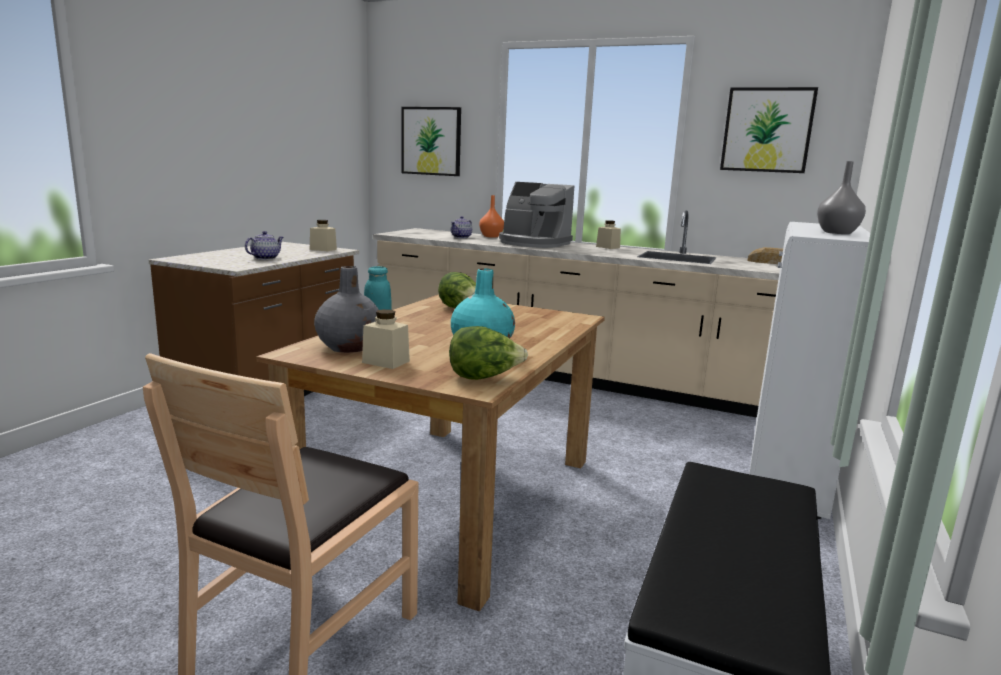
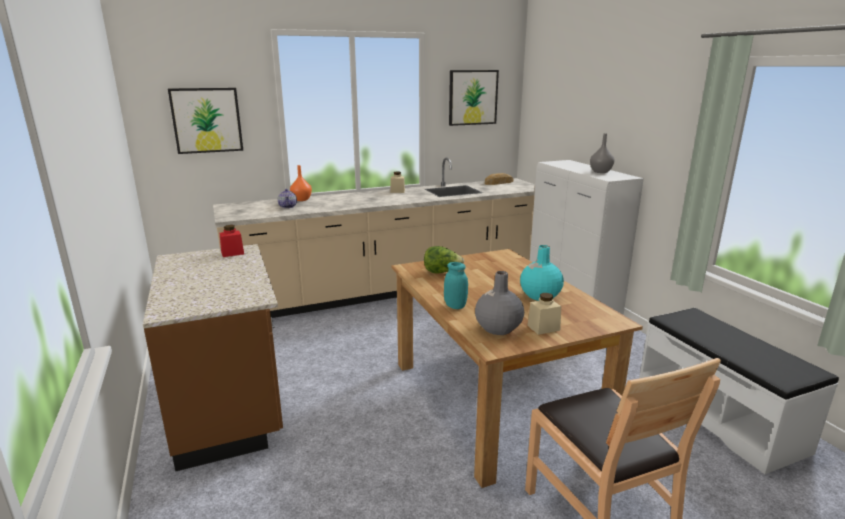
camera: 45 degrees left, 5 degrees up
(265, 258) = (235, 280): teapot -> none
(323, 249) = (232, 253): beige jar -> red jar
(484, 378) = (599, 314): lettuce -> none
(533, 243) = (351, 200): coffee machine -> none

